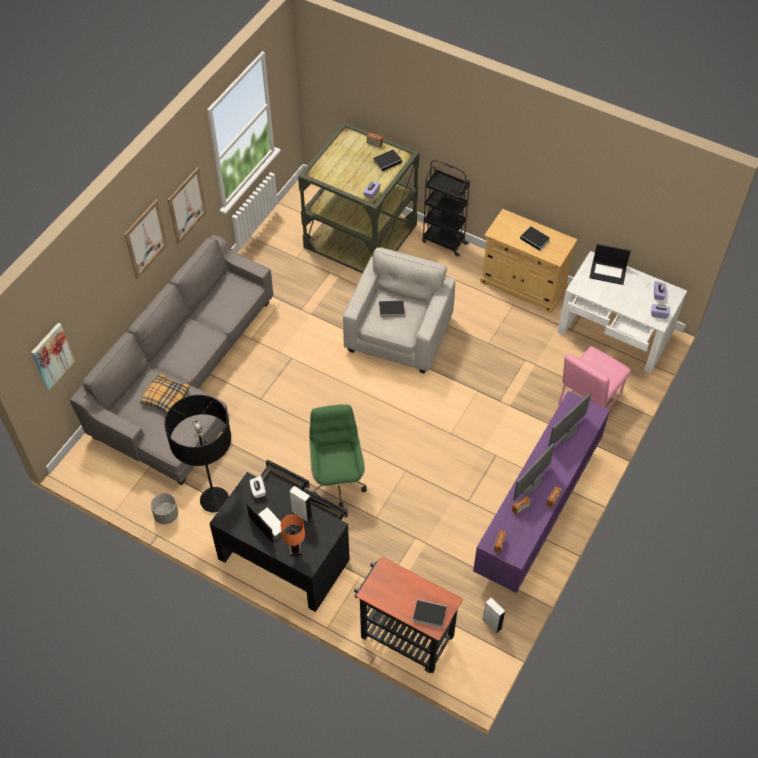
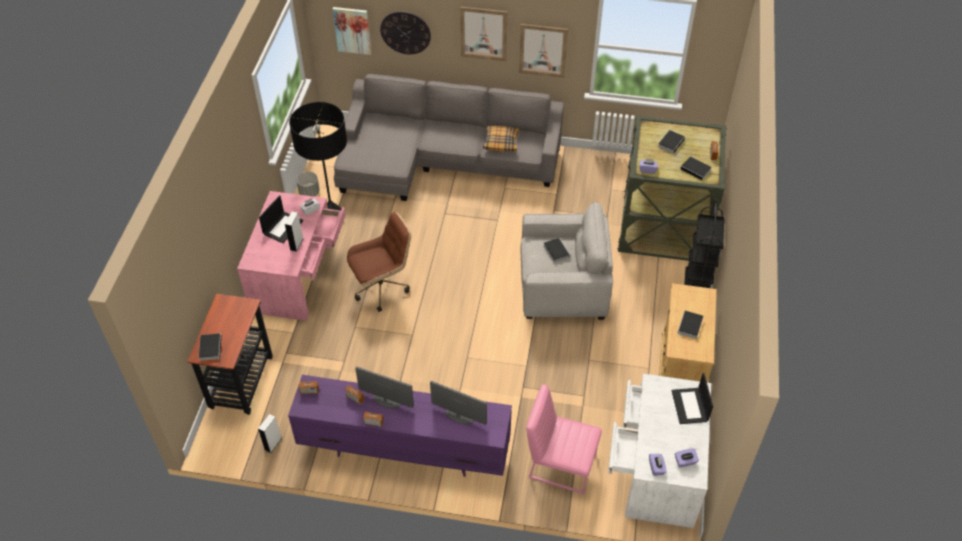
camera: 70 degrees right, 5 degrees down
(92, 307) = (405, 32): none -> wall clock
(165, 397) = (395, 139): pillow -> pillow (501, 142)
(286, 553) = (299, 277): black desk -> pink desk
(295, 549) = (261, 250): orange table lamp -> none
(337, 480) = (383, 289): green office chair -> brown office chair
(345, 165) = (671, 142): none -> book

